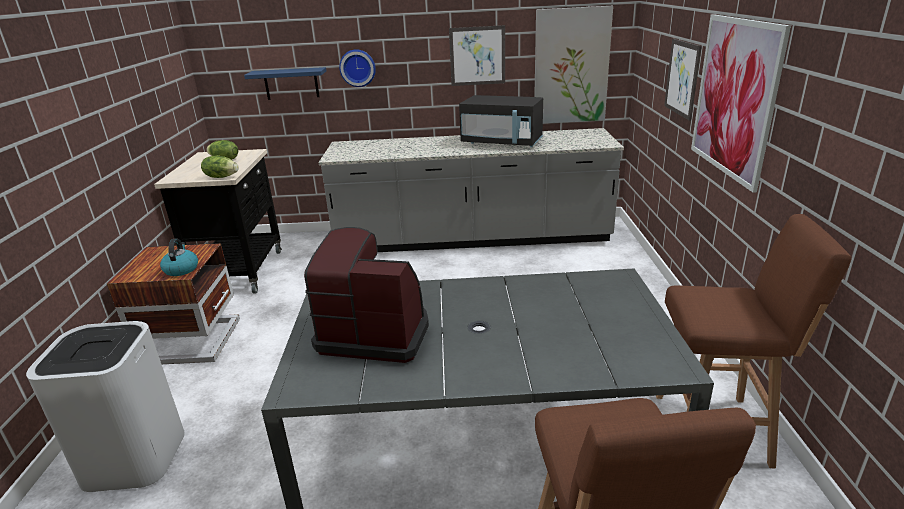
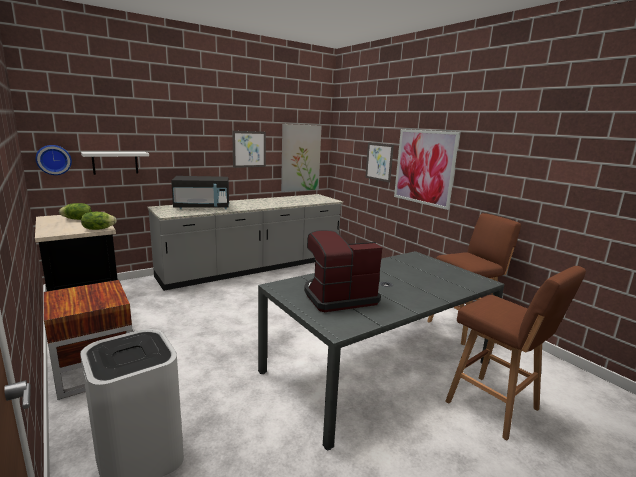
camera: 35 degrees left, 10 degrees down
(181, 269) = (109, 299): kettle -> none
(291, 83) = (115, 162): blue shelf -> white shelf
(357, 68) = (169, 153): wall clock -> wall clock (53, 159)
(502, 143) = (273, 202): black microwave -> black microwave (202, 207)

